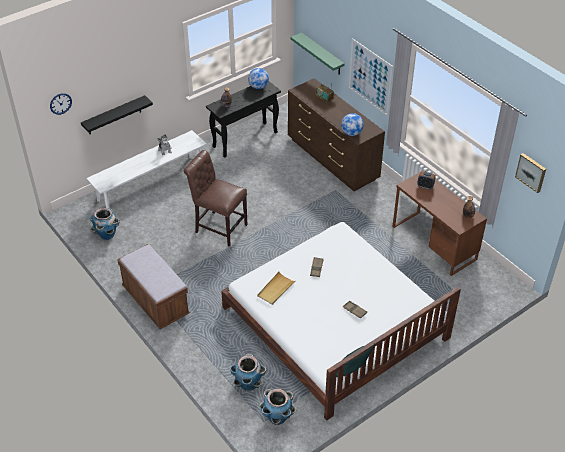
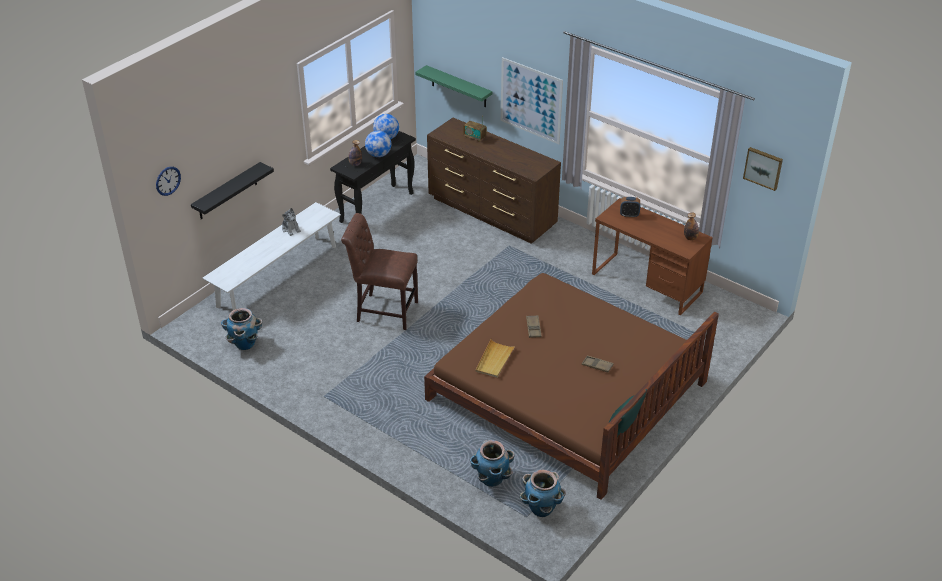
camera: 15 degrees left, 5 degrees down
(155, 302) = (338, 409): brown bench -> none
(335, 323) = (567, 391): white bed -> brown bed
(351, 133) = (523, 170): globe -> globe (378, 155)

